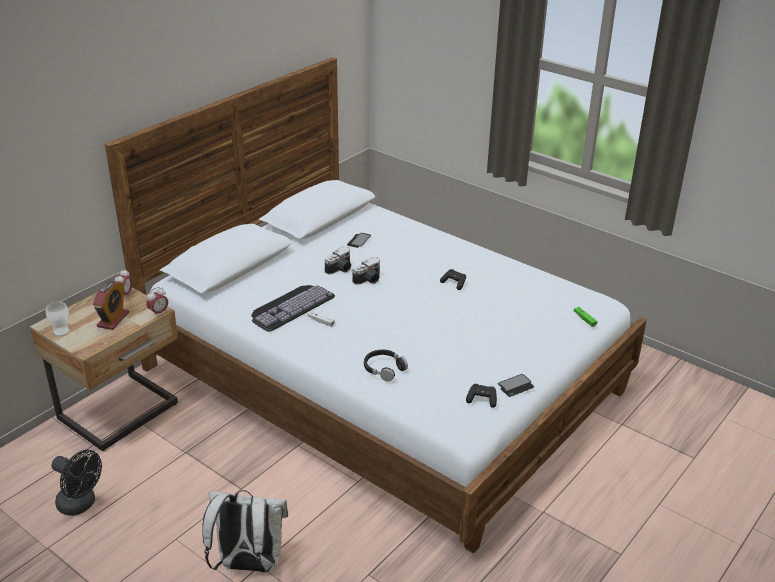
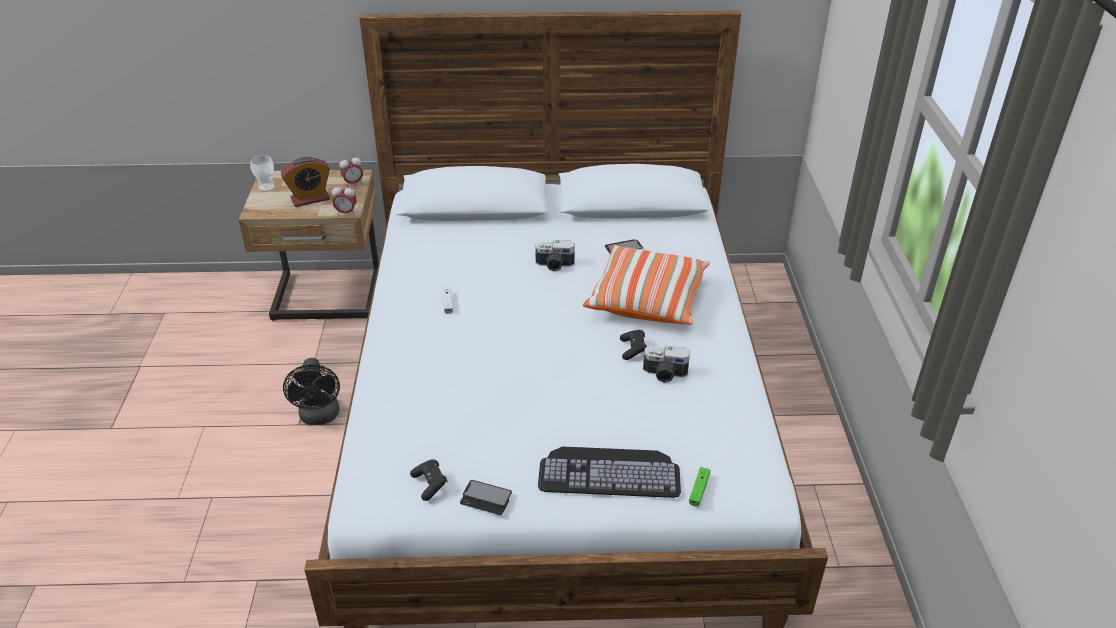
camera: 50 degrees right, 5 degrees up
(81, 504) = (200, 351): black fan -> black fan (320, 417)
(248, 564) = (207, 489): white backpack -> none
(290, 306) = (451, 272): keyboard -> keyboard (610, 471)
(368, 280) = (559, 292): camera -> camera (664, 374)
(384, 369) = (410, 385): black headphones -> none
(417, 258) = (647, 299): none -> pillow

